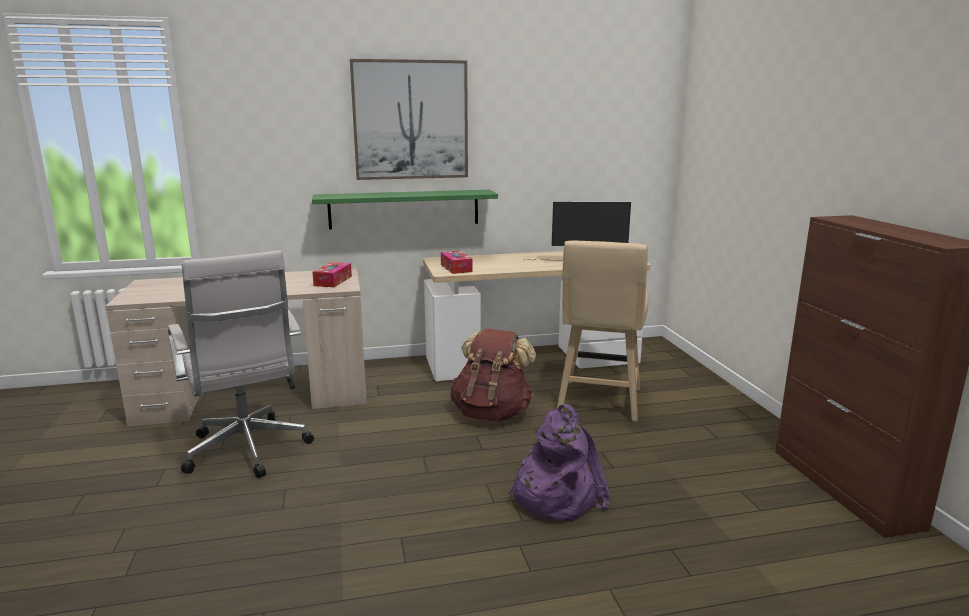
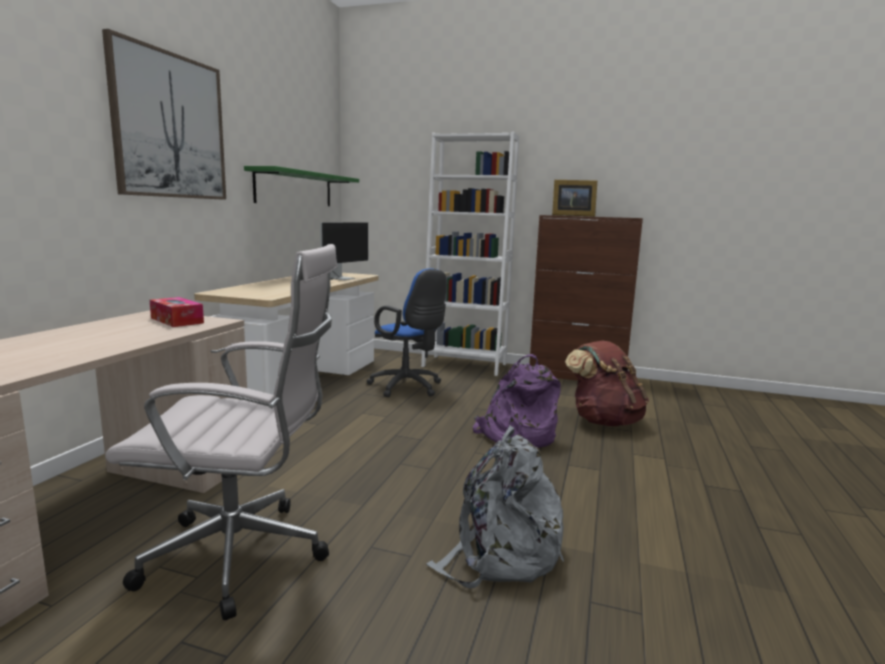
camera: 60 degrees left, 5 degrees down
(310, 547) = (500, 553): none -> grey backpack
(404, 209) = (169, 235): green shelf -> green shelf (295, 189)
(456, 268) = (263, 293): tissue box -> none
(492, 413) = (367, 420): brown backpack -> brown backpack (604, 421)
(598, 403) = (408, 388): beige stool -> blue office chair
(726, 406) = (464, 365): none -> white bookcase
(863, 224) = (571, 215): none -> picture frame

